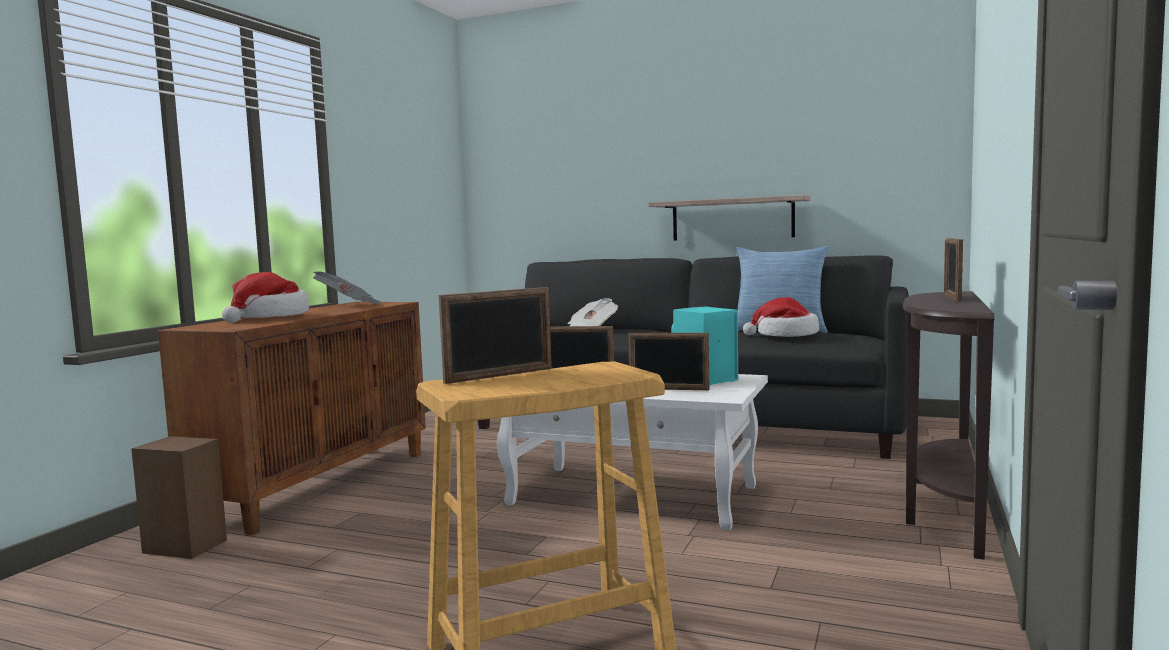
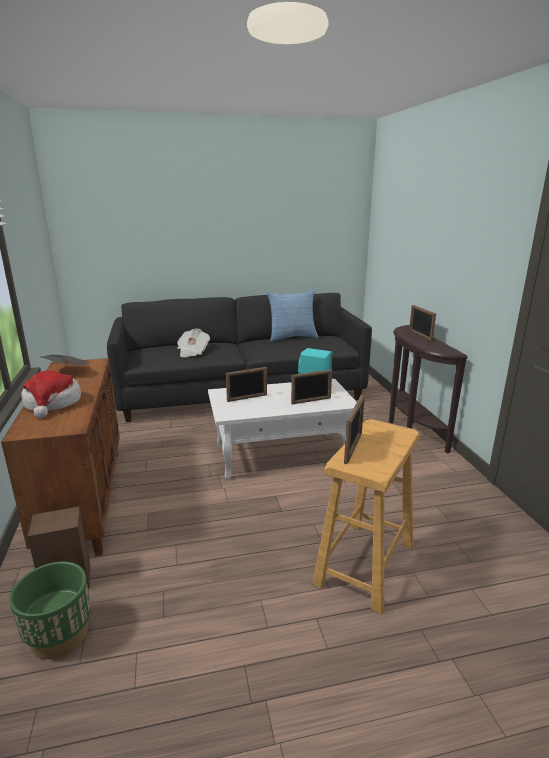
camera: 35 degrees left, 15 degrees up
(102, 587) = (59, 635): none -> green planter
(732, 219) = (249, 269): shelf -> none
(785, 335) = (306, 344): hat -> none

